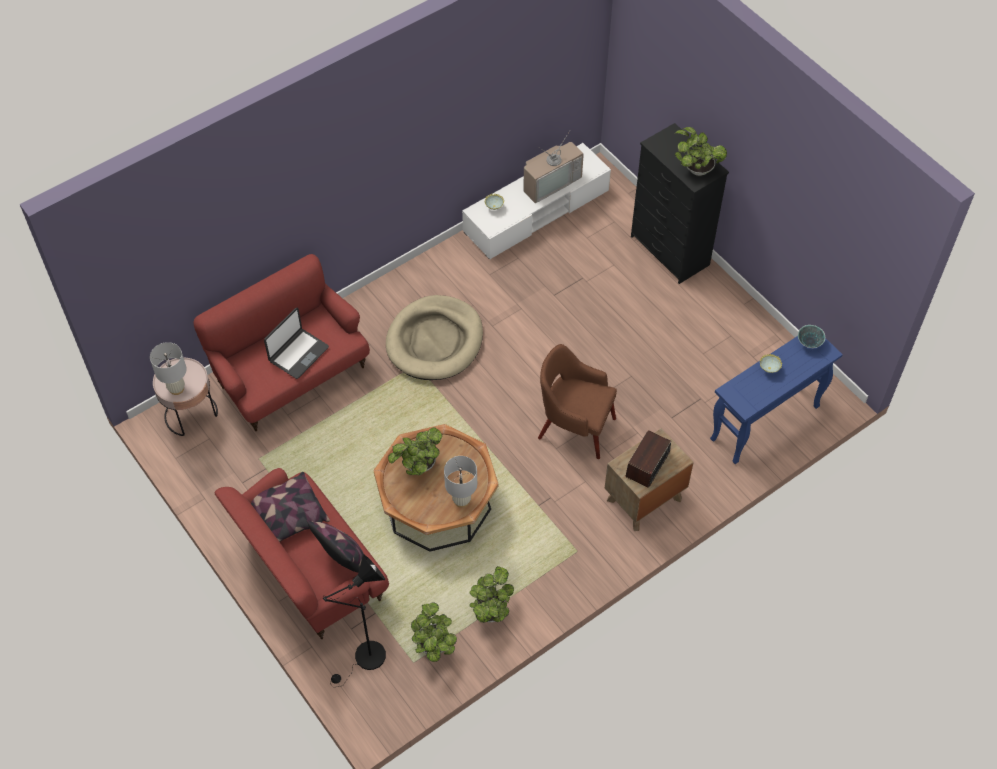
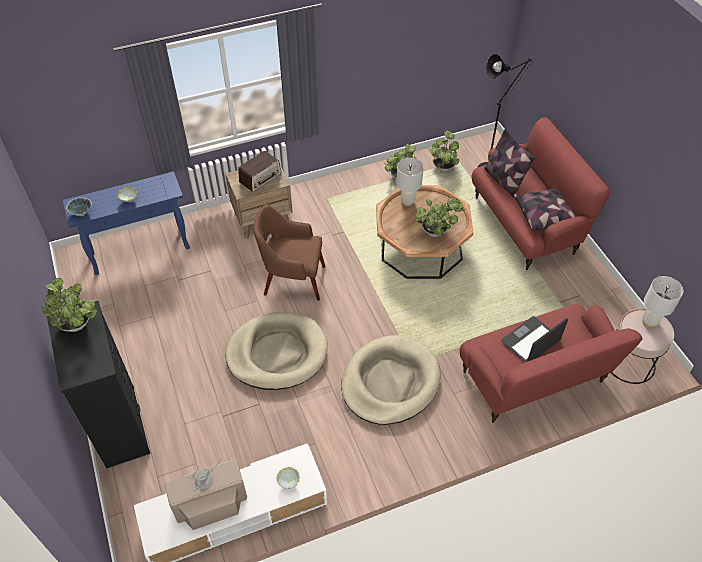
camera: 165 degrees left, 5 degrees down
(557, 344) = (277, 353): none -> beige dog bed
(574, 427) = (292, 280): brown armchair -> brown armchair turned 150 degrees clockwise

